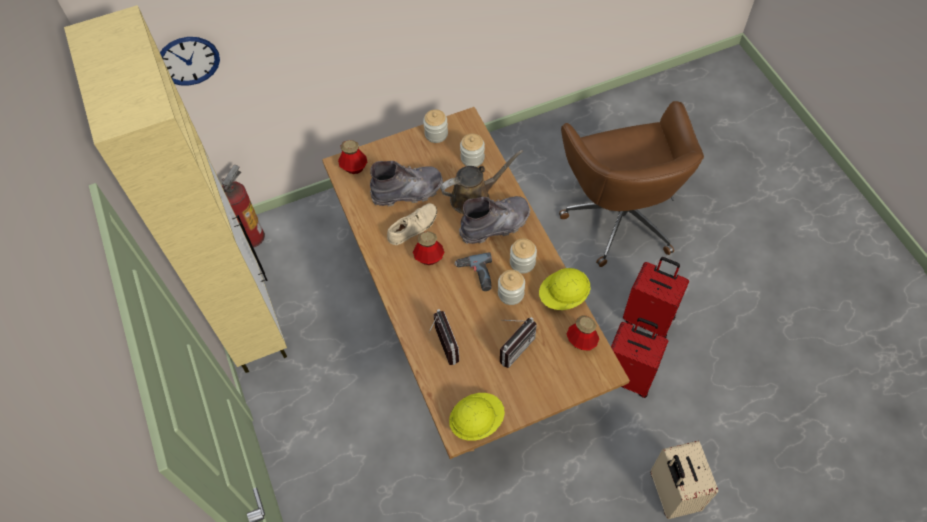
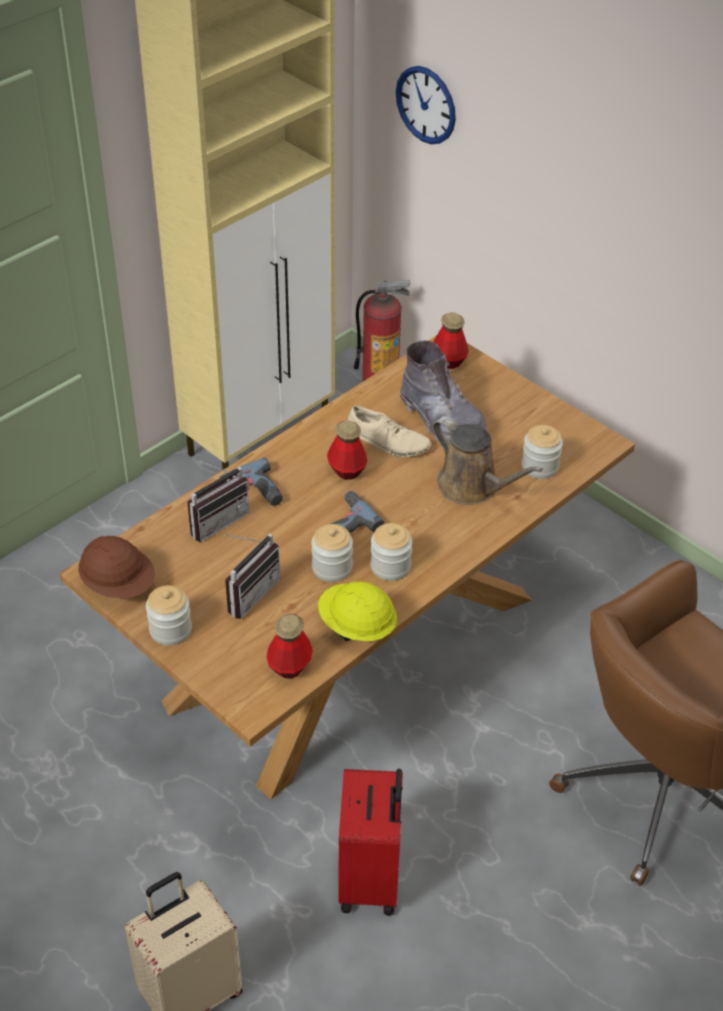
camera: 65 degrees right, 15 degrees down
(424, 317) = (253, 491): none -> power drill
(436, 134) = (557, 419): jar -> jar (170, 630)
(476, 421) = (119, 585): yellow hard hat -> brown hard hat
(495, 225) = (438, 521): grey boot -> none
(513, 346) = (248, 592): radio -> radio turned 75 degrees counterclockwise
(649, 318) = (492, 883): red suitcase -> none

